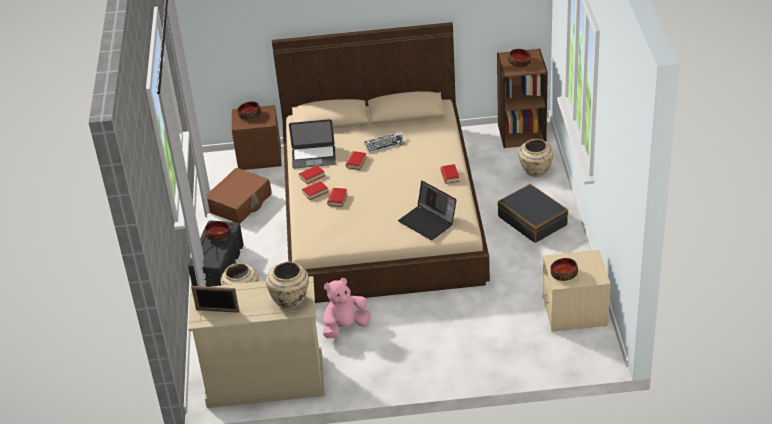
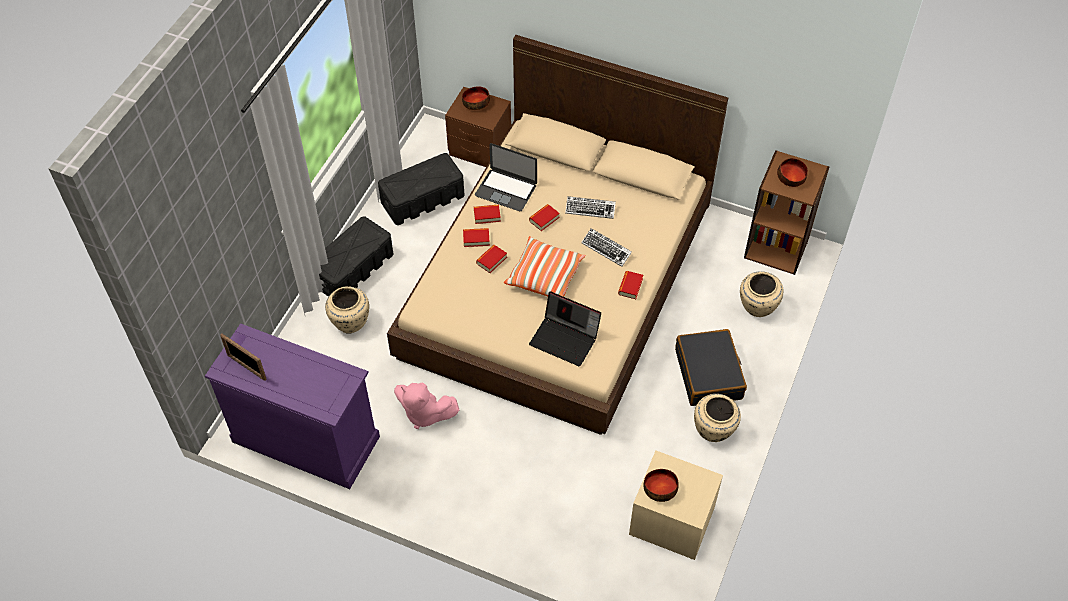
camera: 25 degrees right, 15 degrees up
(218, 235) = (359, 240): bowl -> none
(239, 203) = (423, 199): brown suitcase -> black storage box
(265, 380) = (306, 438): beige dresser -> purple dresser
(290, 301) = (324, 392): beige vase -> beige vase (714, 431)
(345, 327) = (424, 413): pink plush toy -> pink plush toy turned 150 degrees counterclockwise
(383, 193) = (545, 276): none -> pillow
(415, 162) = (606, 249): none -> keyboard
(428, 222) = (565, 339): laptop -> laptop turned 45 degrees counterclockwise

